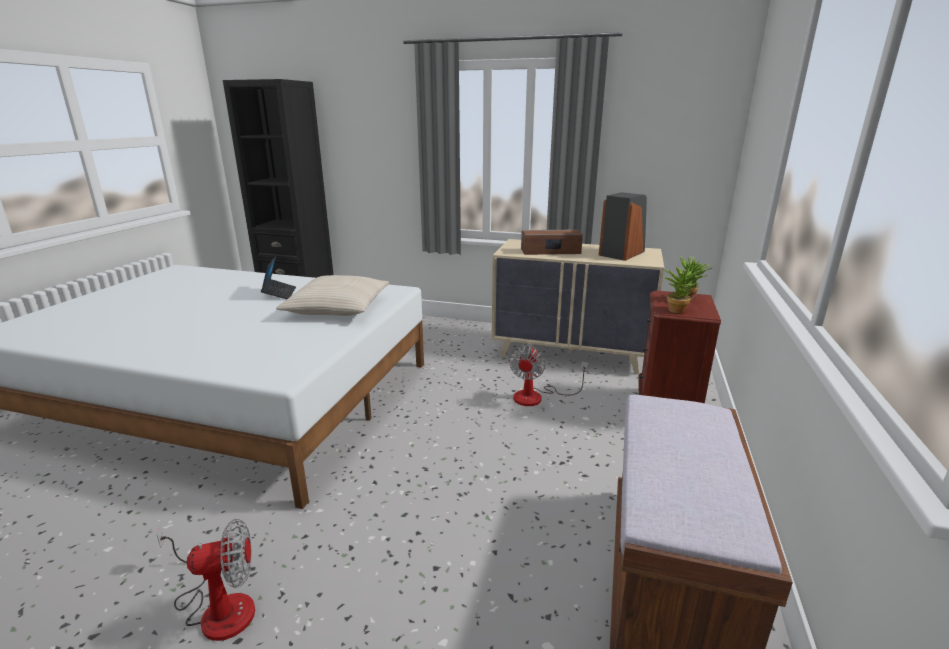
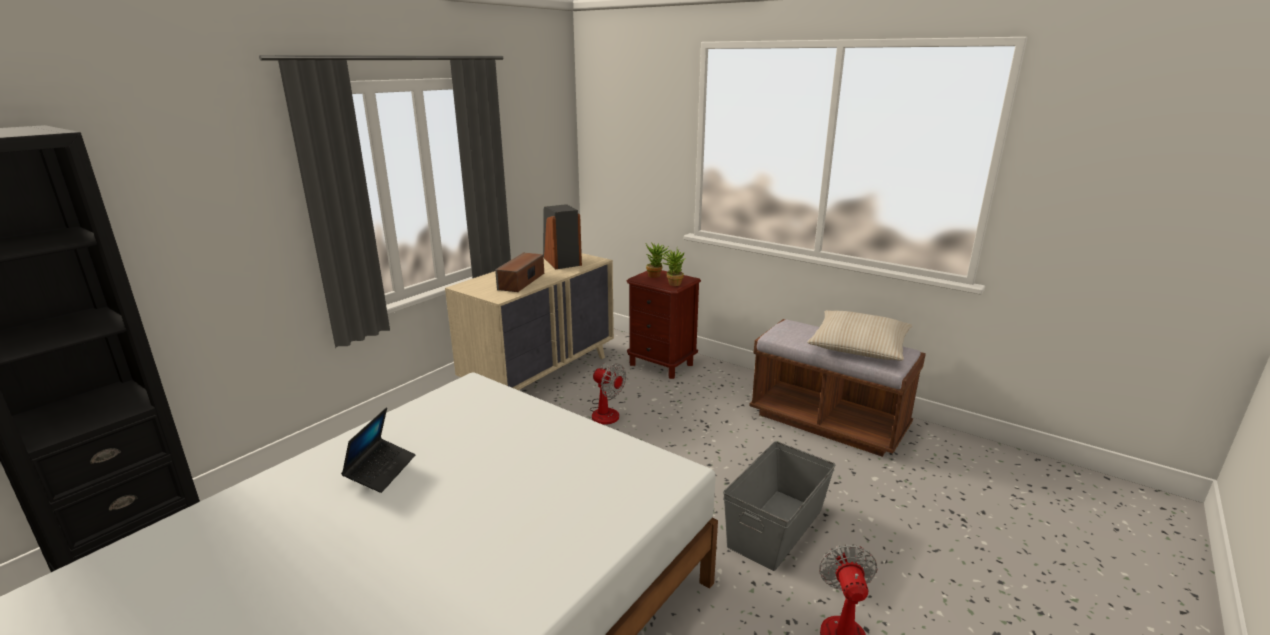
camera: 70 degrees left, 0 degrees up
(279, 293) = (381, 470): laptop -> laptop turned 90 degrees clockwise
(337, 307) = (494, 427): beige pillow -> beige pillow (859, 346)
(395, 544) = (776, 527): none -> grey storage box

